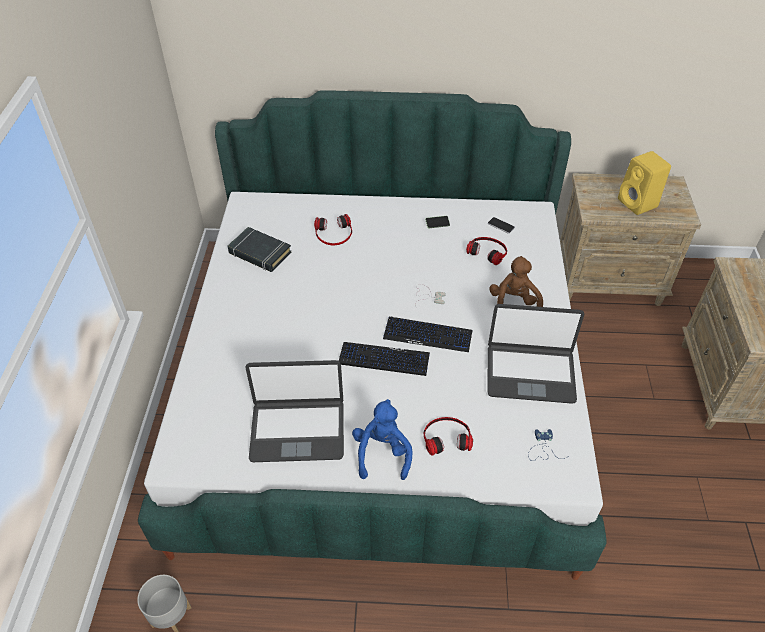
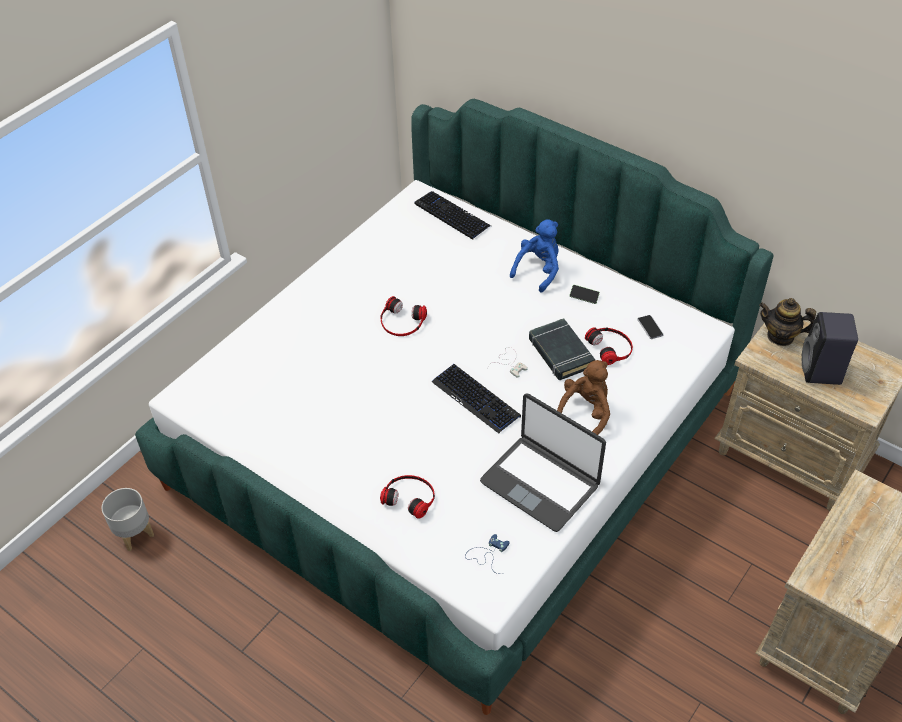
camera: 35 degrees right, 0 degrees up
(259, 253) = (391, 250): black book -> black book (560, 353)
(297, 430) = (293, 423): laptop -> none
(334, 234) = (474, 262): headphones -> headphones (402, 322)
(382, 453) = (344, 479): blue plush toy -> blue plush toy (538, 270)
(384, 359) = (416, 401): keyboard -> keyboard (452, 216)
(594, 192) = (780, 336): none -> teapot
(638, 204) = (821, 371): yellow speaker -> black speaker

